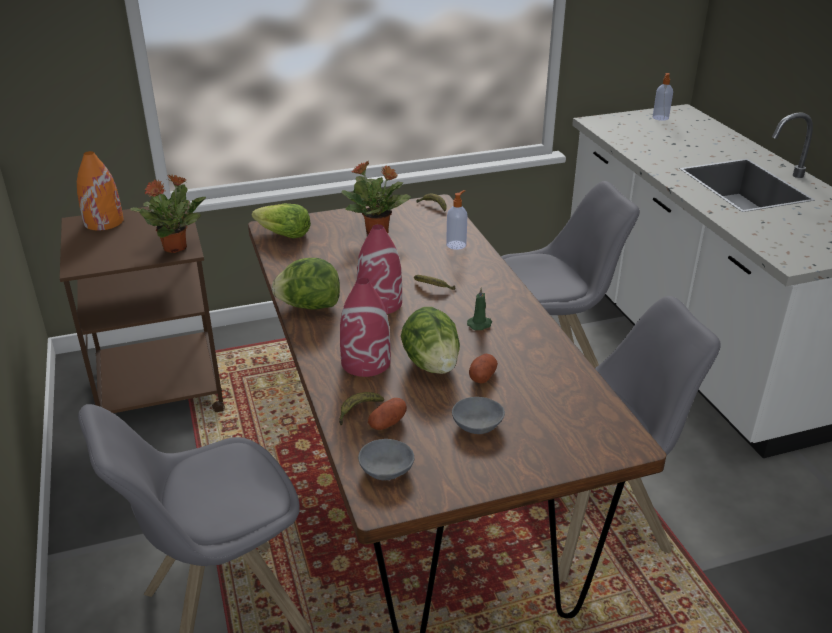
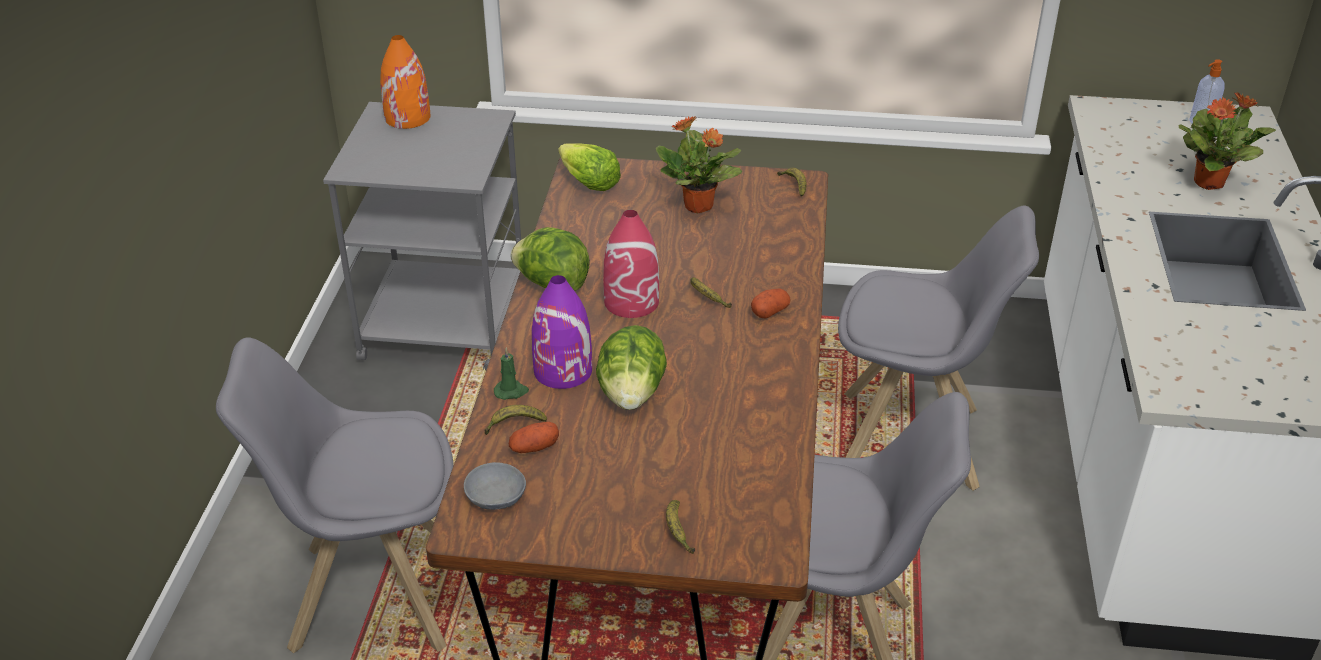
camera: 25 degrees right, 5 degrees up
(162, 388) = (447, 324): brown cart -> grey cart
(176, 247) = (461, 170): potted plant -> potted plant (1209, 182)
(366, 362) = (563, 370): red vase -> purple vase
(456, 244) = (781, 247): soap dispenser -> none
(478, 423) = (627, 479): grey bowl -> none
(480, 324) = (724, 361): green candle -> green candle (511, 391)
(482, 376) = (676, 425): potato -> potato (770, 311)
(546, 448) = (677, 531): none -> banana

